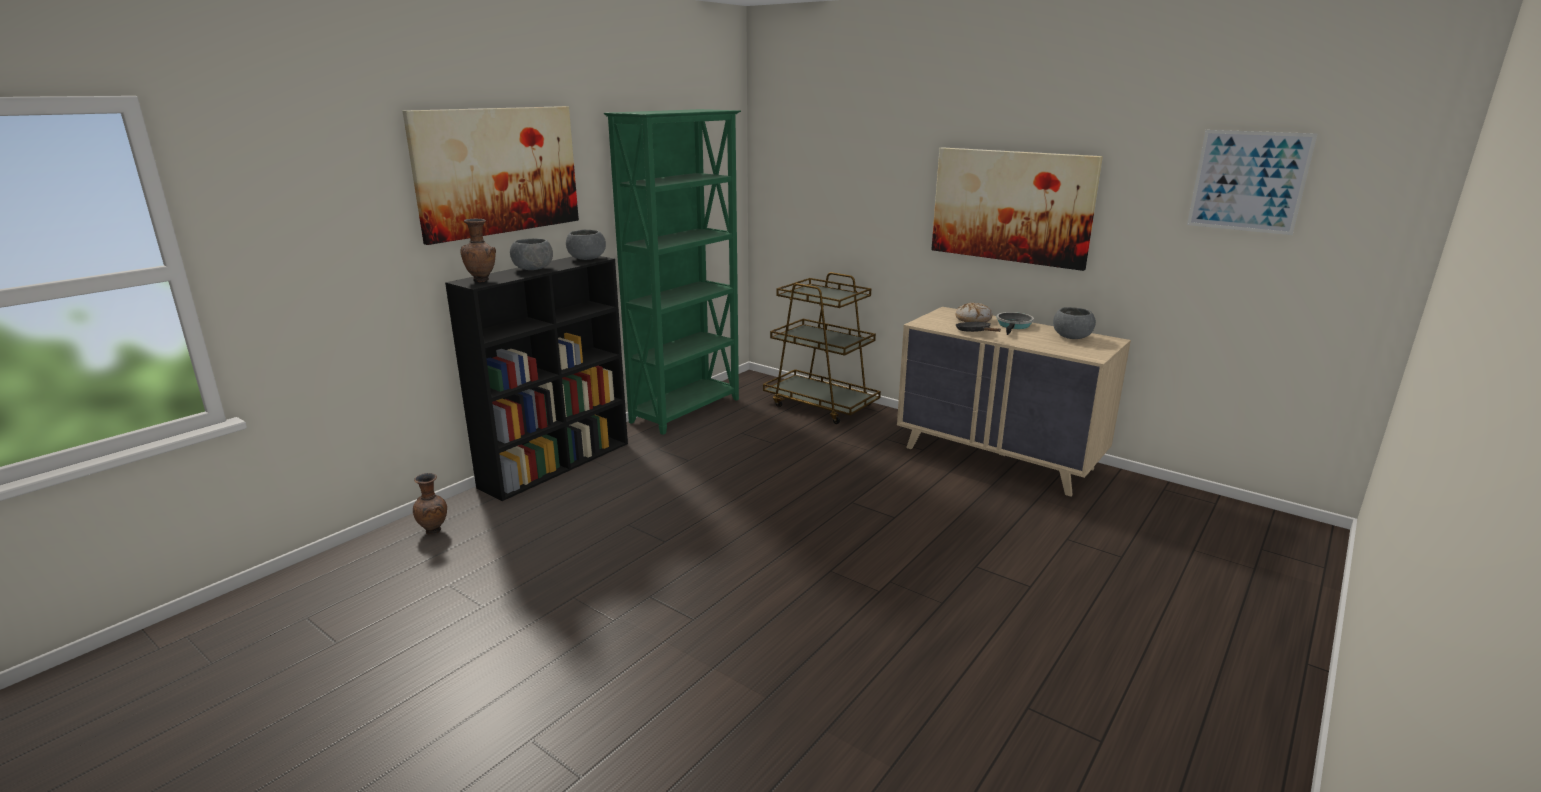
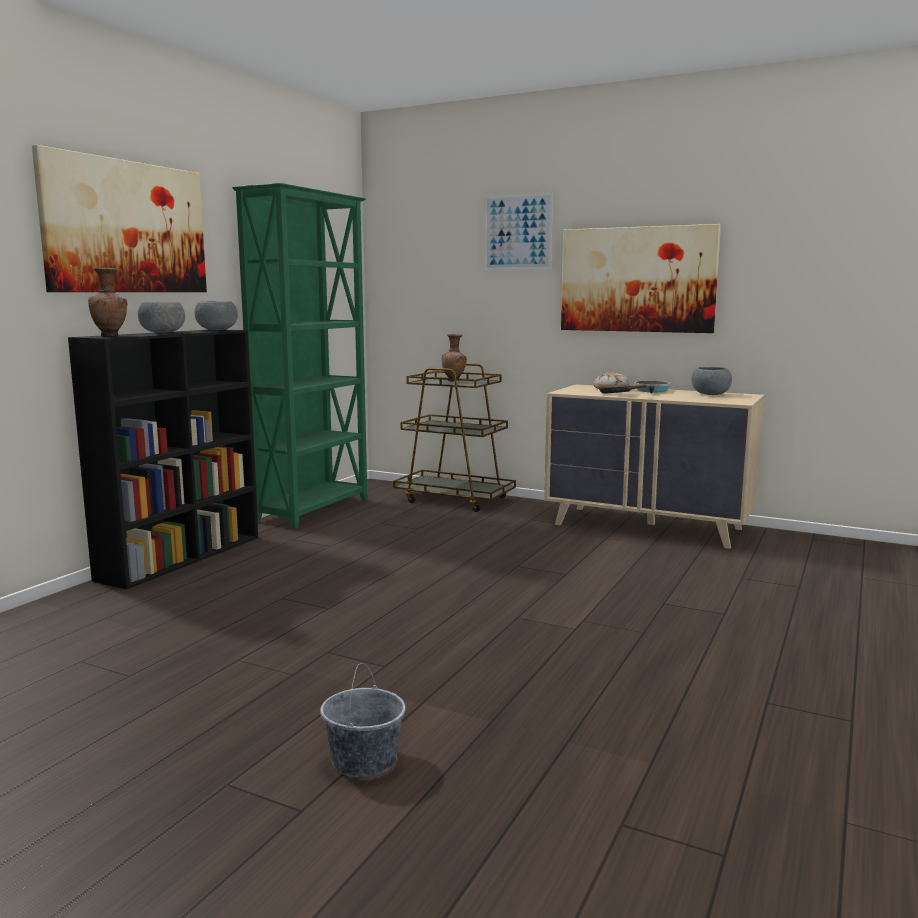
camera: 10 degrees left, 10 degrees down
(434, 531) = (50, 618): brown vase -> brown vase (454, 381)
(645, 729) = (364, 760): none -> grey bucket
(1248, 181) = (855, 235): picture -> picture (517, 232)

